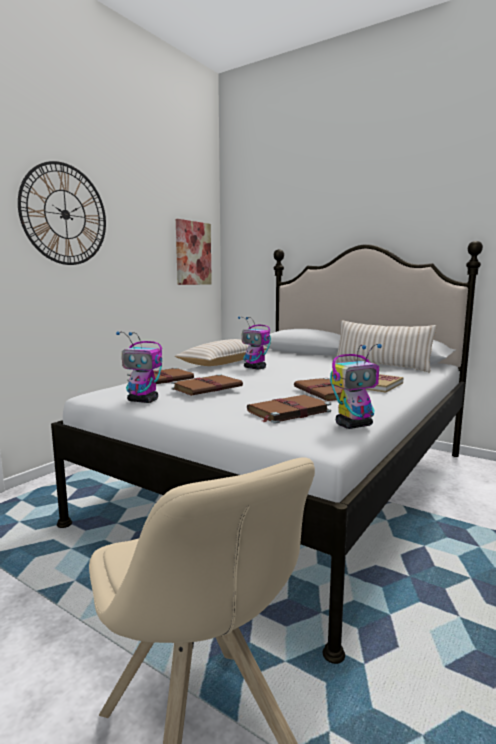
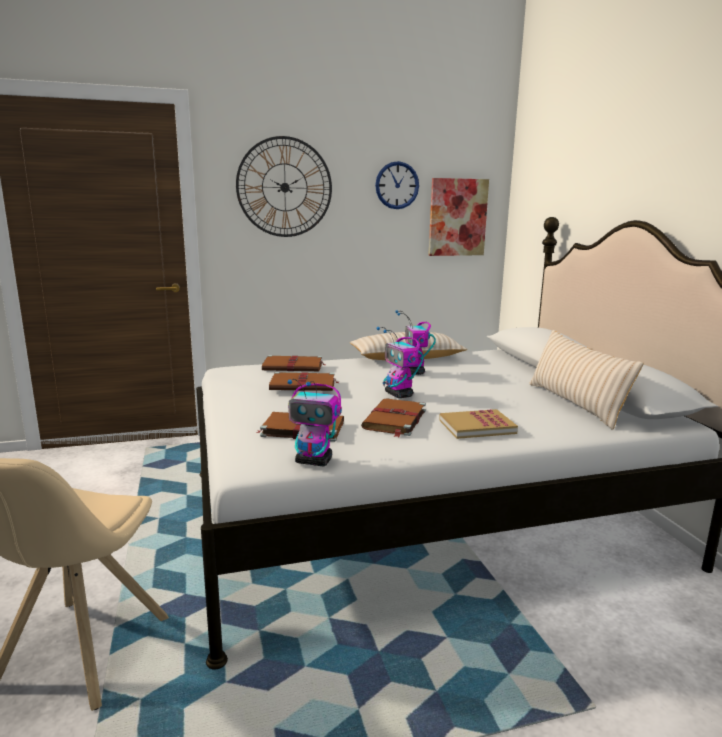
camera: 40 degrees right, 5 degrees up
(143, 401) = (234, 385): toy robot -> toy robot (399, 395)
(153, 222) = (397, 185): none -> wall clock

